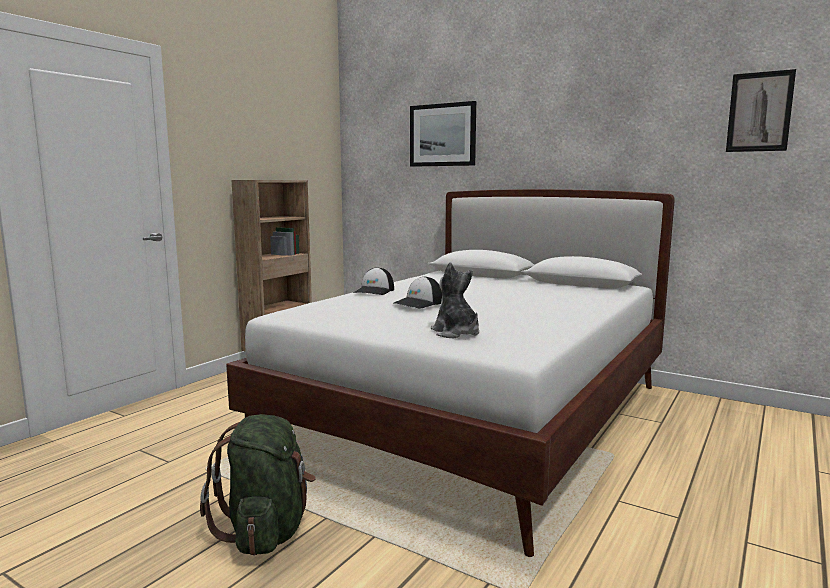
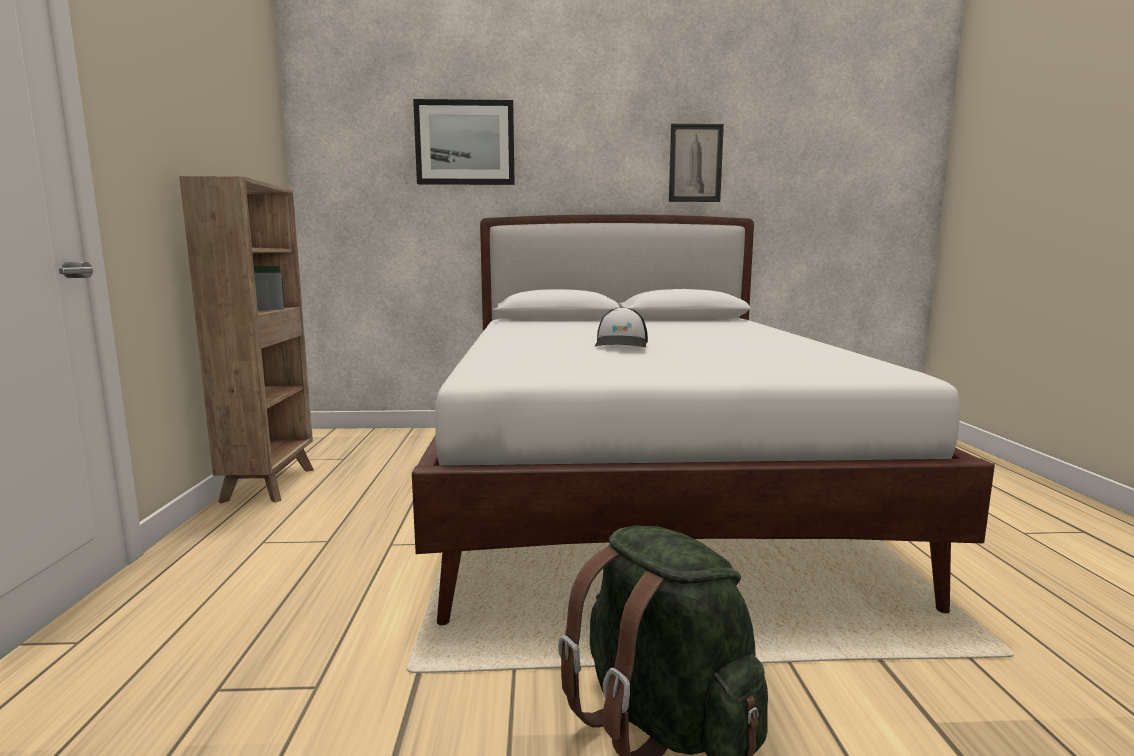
camera: 35 degrees left, 0 degrees up
(375, 291) = (510, 340): cap -> none
(455, 333) = (769, 364): plush toy -> none
(759, 112) = (822, 138): picture -> picture (695, 163)

